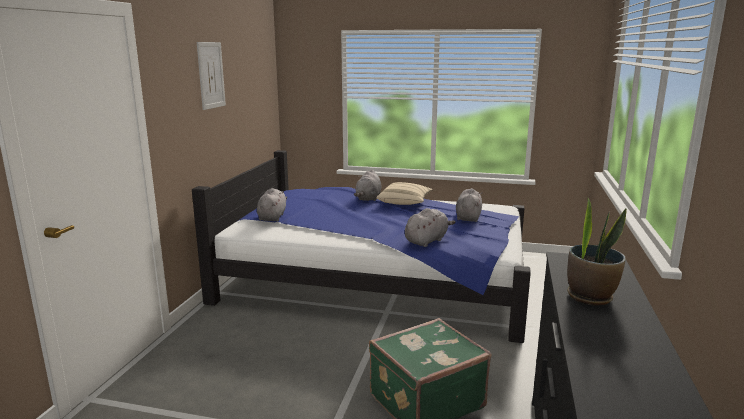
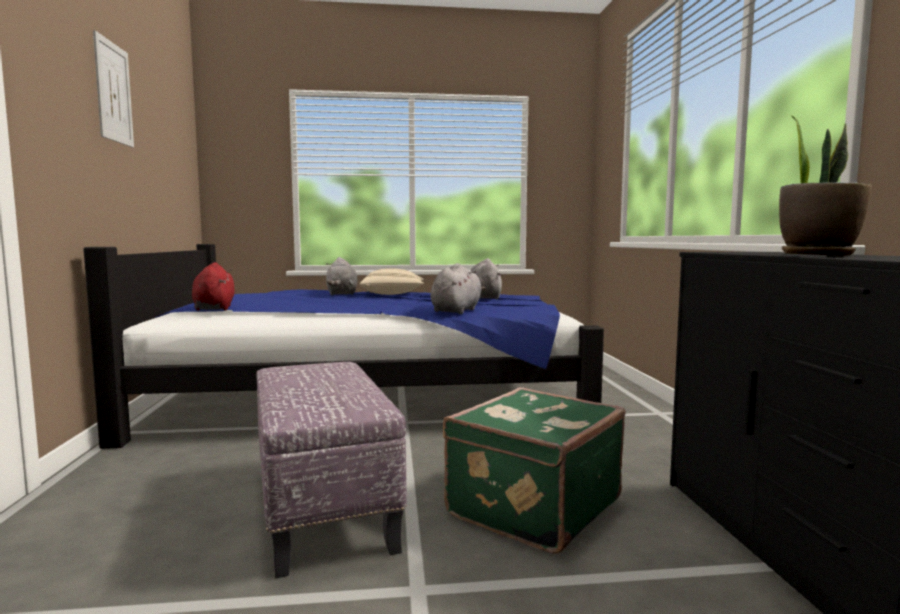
camera: 20 degrees left, 10 degrees down
(272, 217) = (214, 308): grey plush toy -> red plush toy
(306, 374) = (325, 507): none -> ottoman

